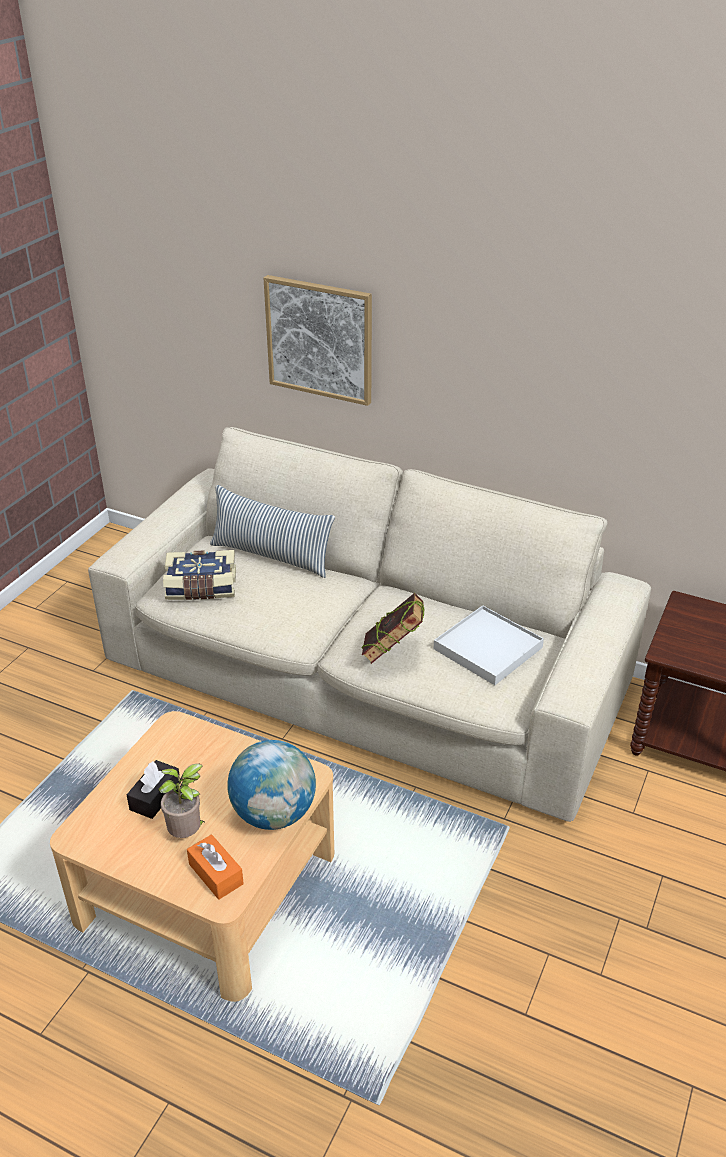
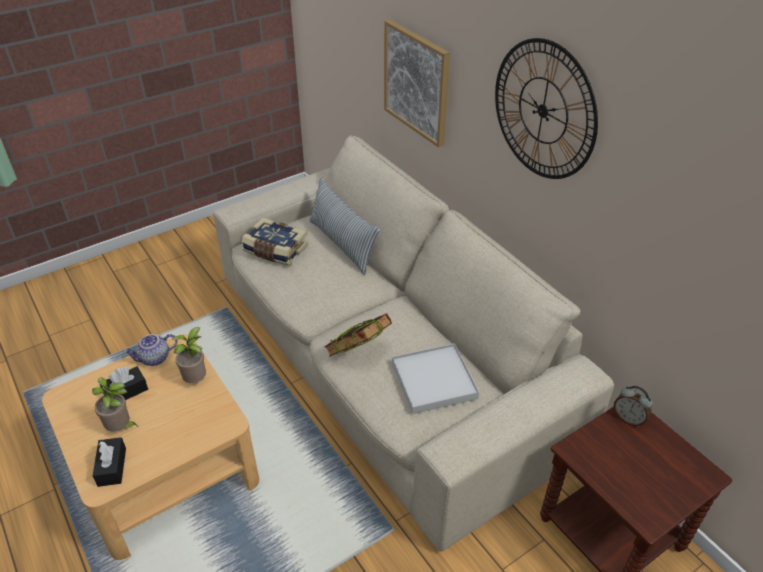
camera: 30 degrees right, 5 degrees up
(156, 750) = (154, 359): none -> teapot
(216, 874) = (112, 467): orange tissue box -> black tissue box
(230, 750) = (197, 380): none -> potted plant
(274, 814) = (183, 441): globe -> none
(515, 326) = (543, 110): none -> wall clock
(687, 609) = (628, 419): none -> alarm clock

